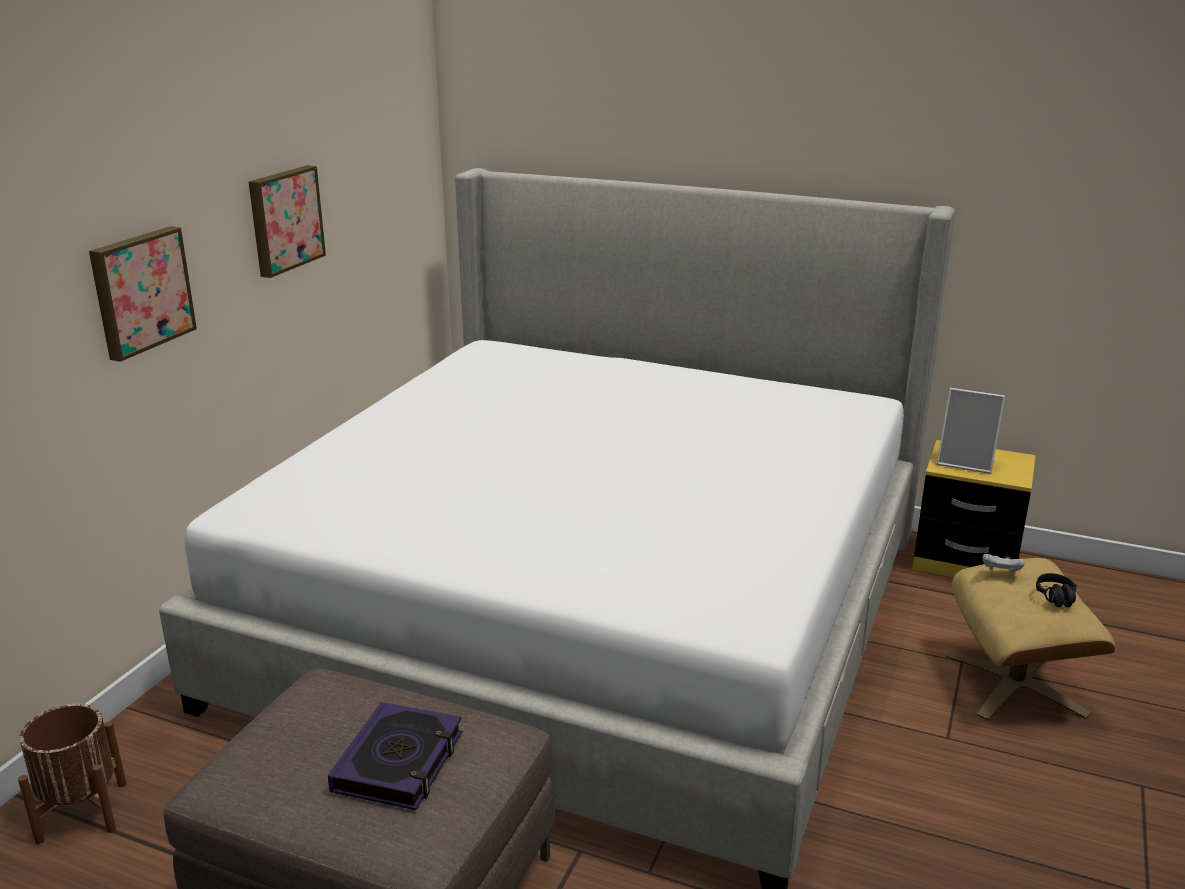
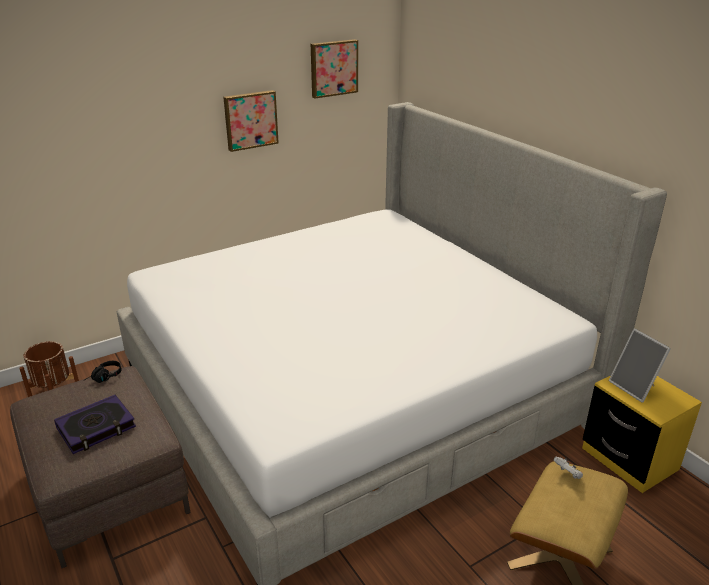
camera: 35 degrees right, 5 degrees up
(140, 291) = (138, 149): picture -> picture (333, 68)
(1058, 601) = (583, 513): black headphones -> black headphones (104, 378)

